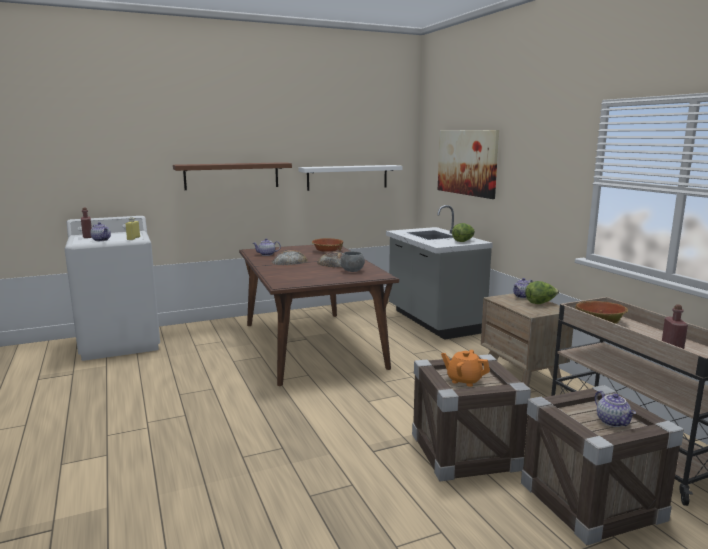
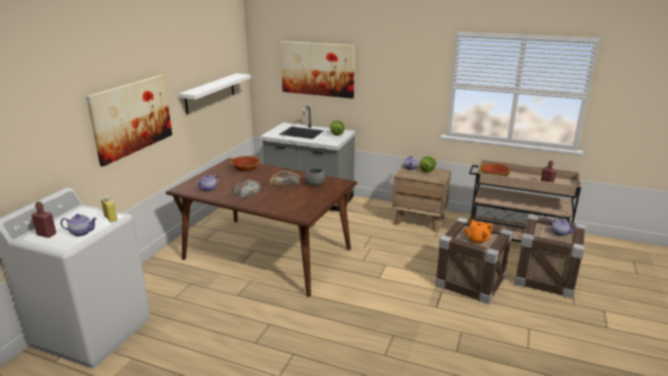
camera: 45 degrees left, 10 degrees up
(232, 176) = (132, 117): brown shelf -> picture

